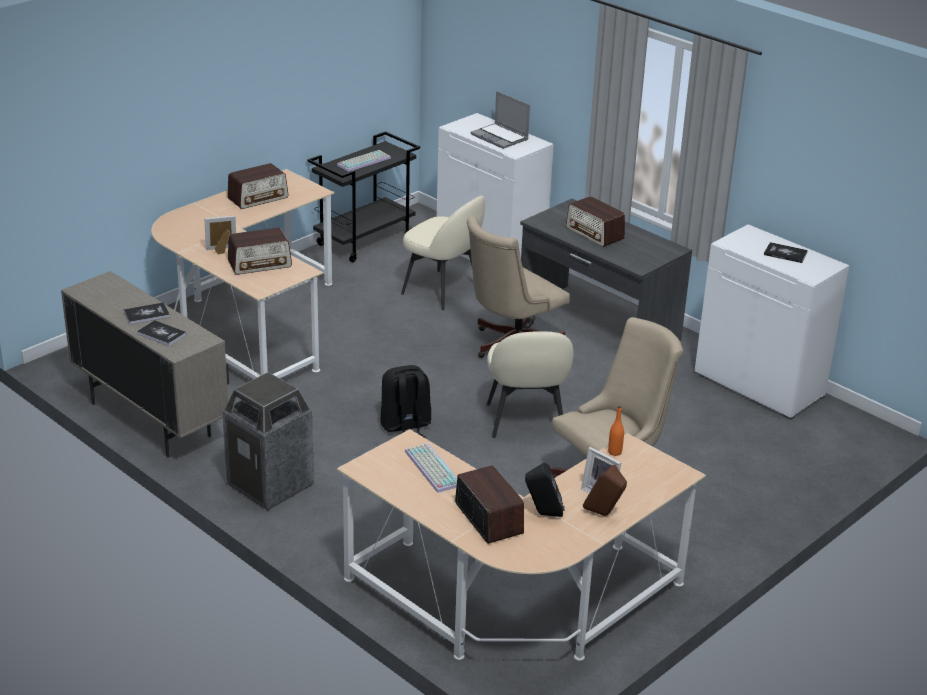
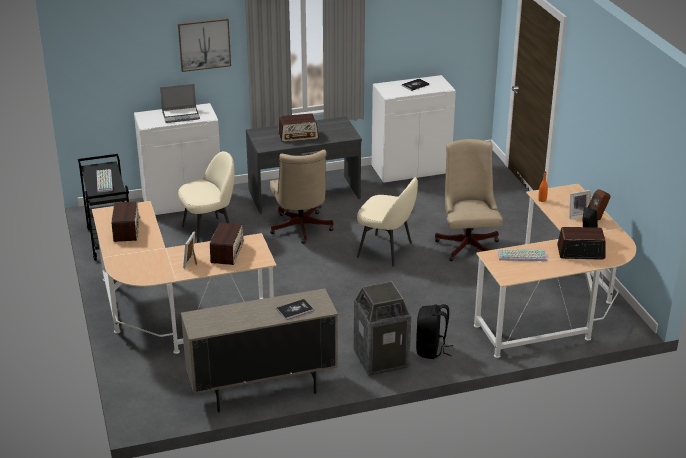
camera: 60 degrees left, 0 degrees up
(147, 314) = (261, 310): book -> none
(405, 426) = (356, 292): black backpack -> black backpack (431, 350)
(559, 60) = (204, 44): none -> picture

